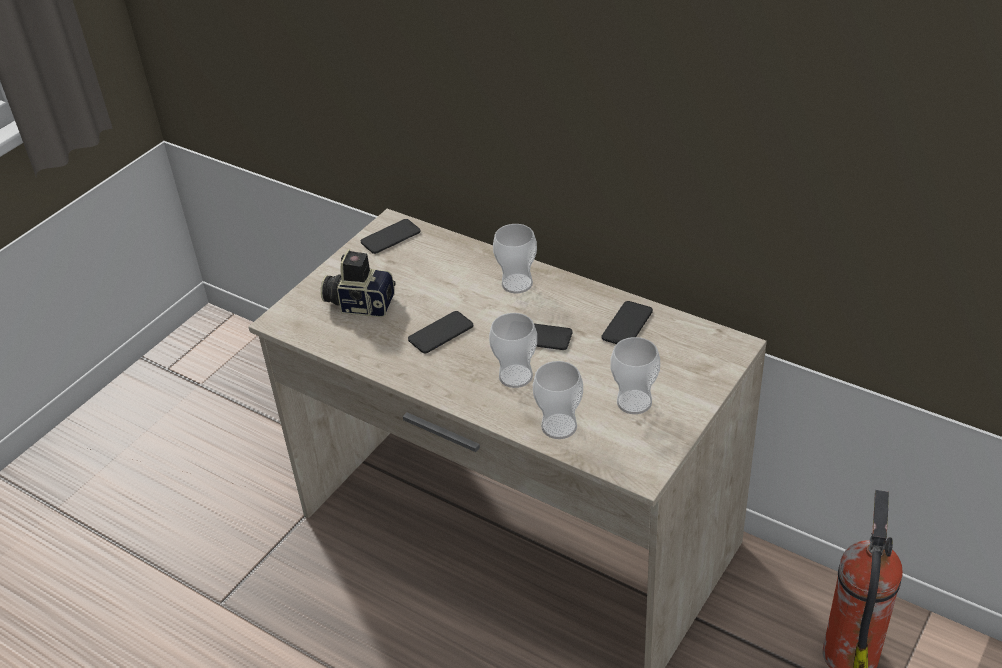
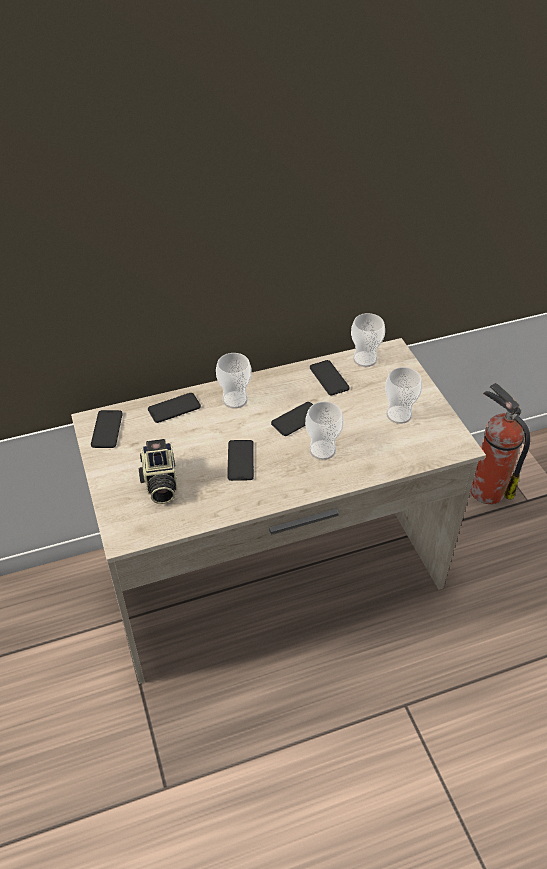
camera: 55 degrees left, 5 degrees up
(360, 303) = (160, 483): camera -> camera turned 60 degrees counterclockwise
(461, 256) = (174, 408): none -> phone
(559, 426) = (387, 457): cup -> cup (365, 359)

